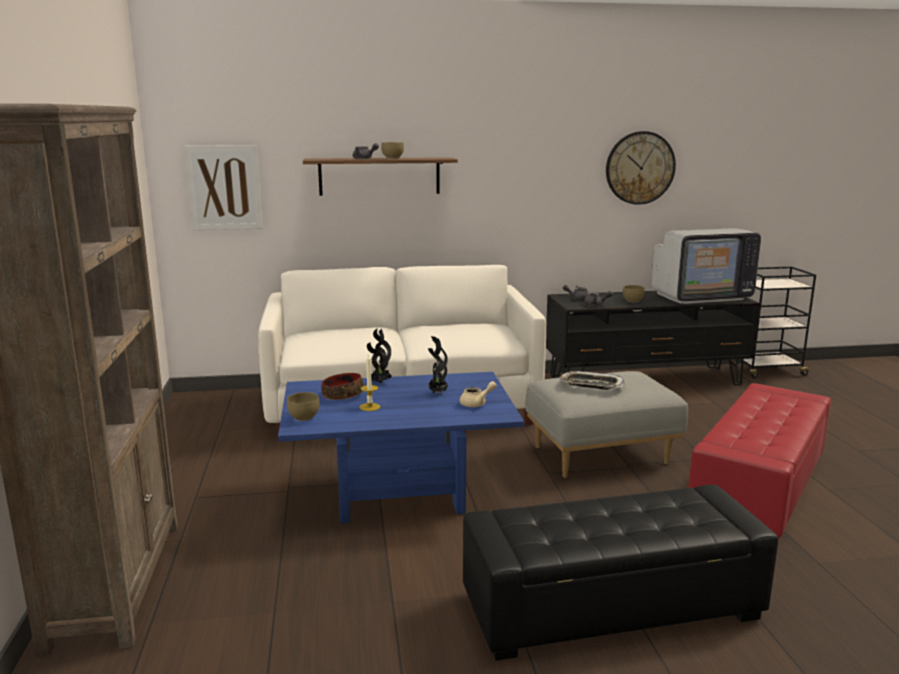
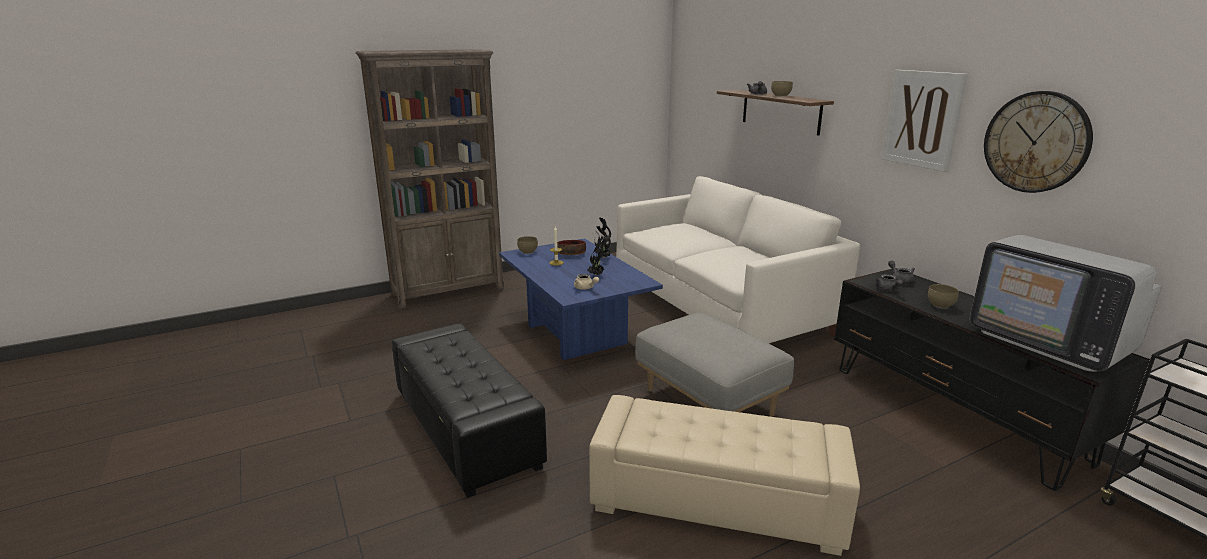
camera: 70 degrees right, 5 degrees up
(224, 188) = (698, 106): picture -> picture (922, 119)
(591, 385) = (702, 331): tray -> none
(758, 486) = (717, 501): red ottoman -> beige ottoman

